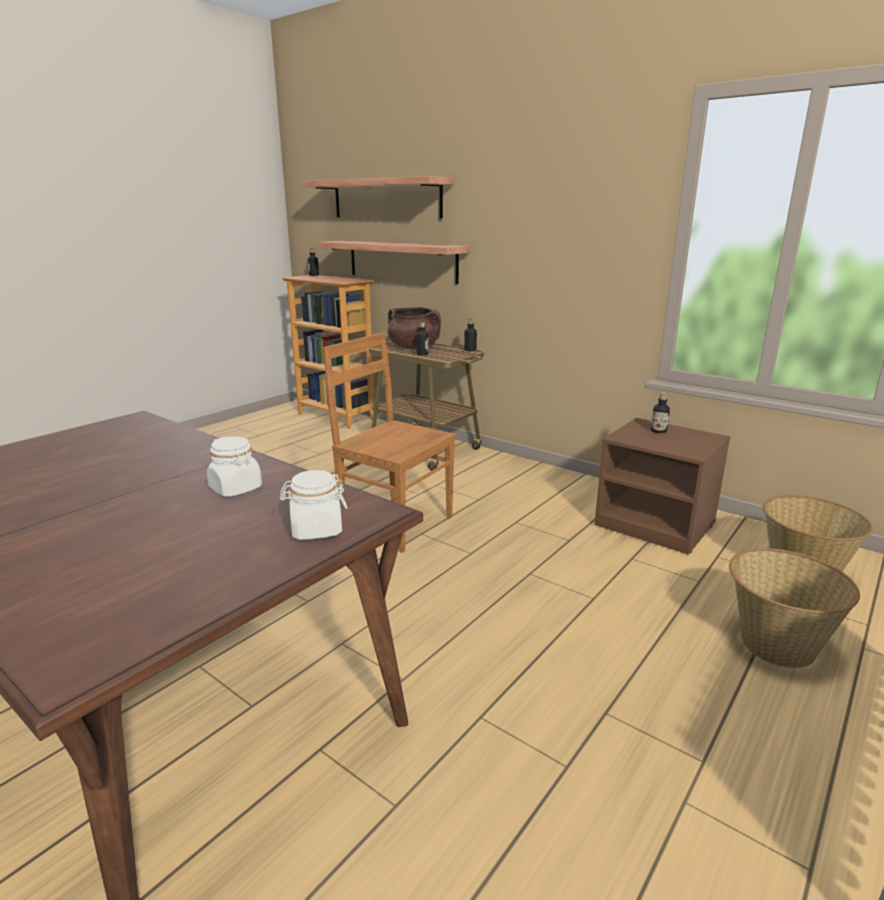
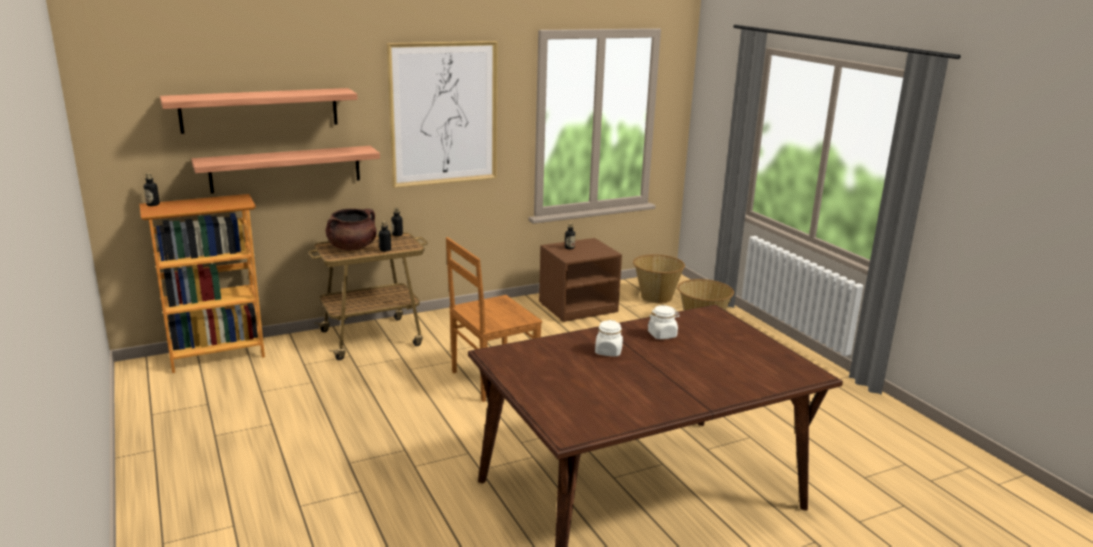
camera: 65 degrees left, 0 degrees up
(316, 530) = (724, 325): white jar -> white jar (608, 352)
(548, 214) = (444, 114): none -> picture

